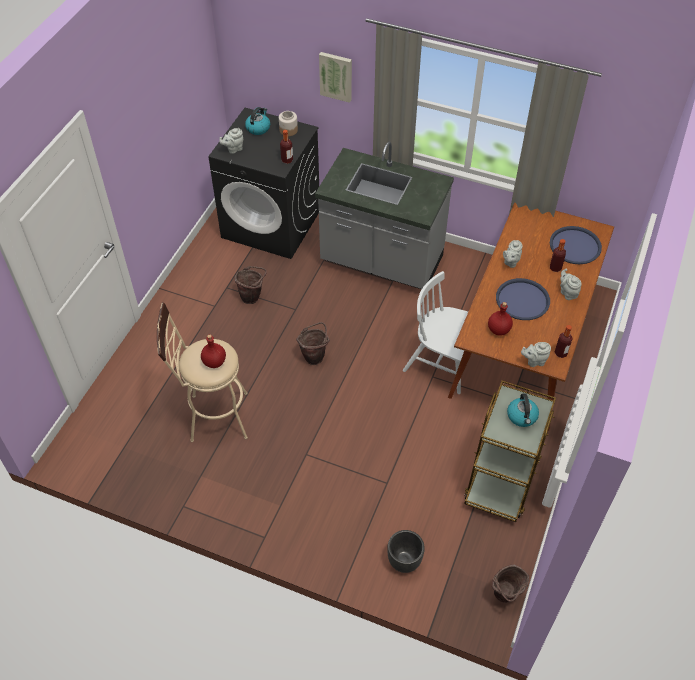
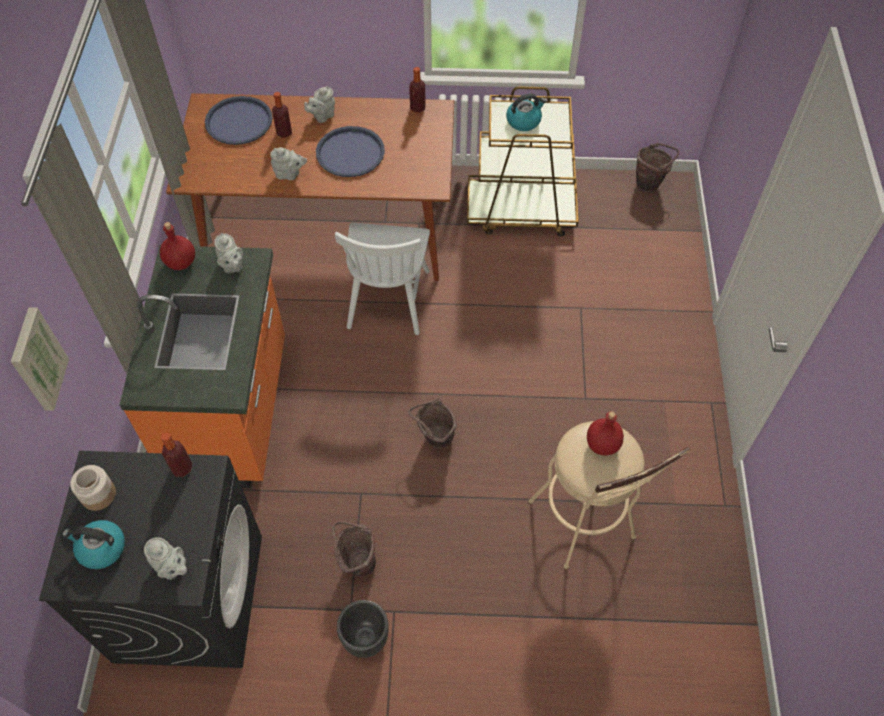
camera: 110 degrees left, 5 degrees up
(381, 262) = (233, 412): grey counter -> orange counter
(404, 561) = (661, 268): black planter -> black planter (365, 638)
(499, 330) = (408, 164): red bottle -> red bottle (181, 262)
(534, 361) = (440, 127): grey teapot -> grey teapot (232, 266)

